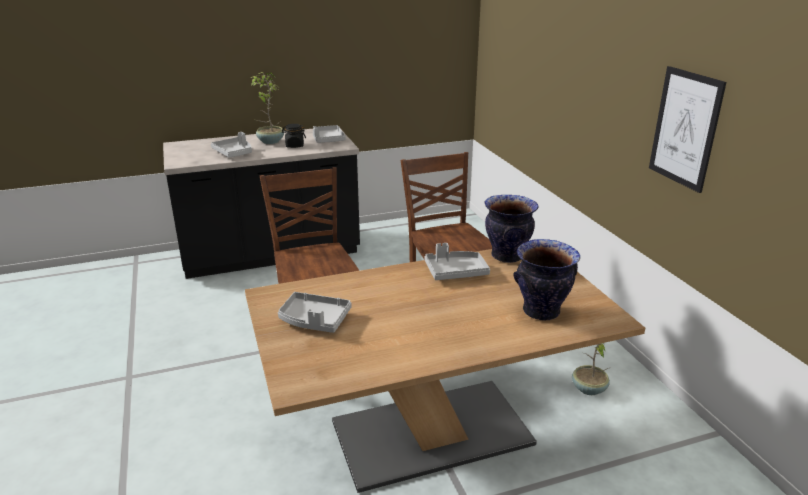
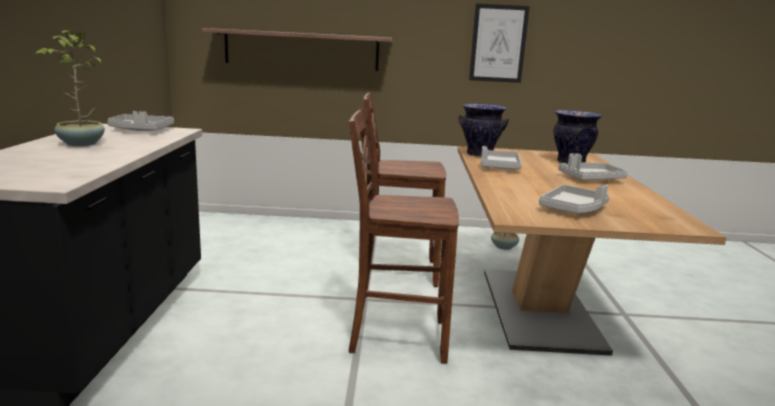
camera: 70 degrees left, 10 degrees down
(234, 153) = (87, 159): grey tray -> grey tray (590, 179)
(294, 146) = (129, 140): black jar -> none
(537, 88) = (301, 50): none -> shelf

